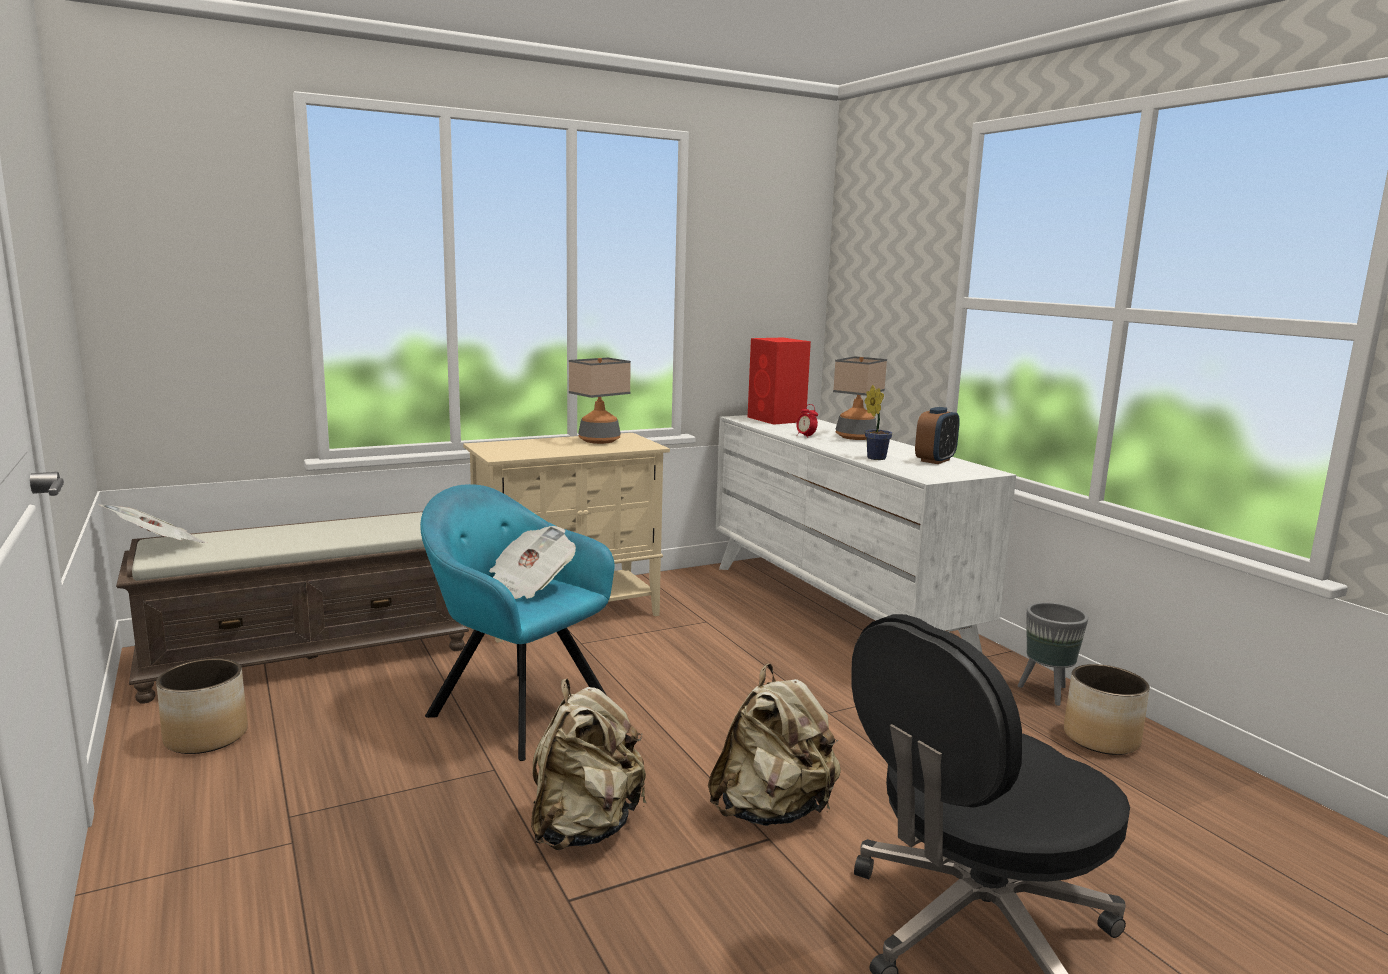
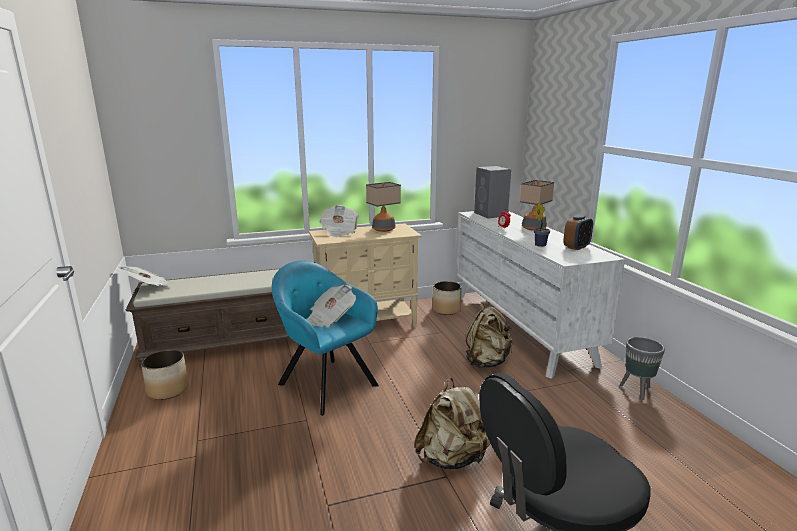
camera: 10 degrees right, 5 degrees up
(521, 444) = (339, 232): none -> newspaper
(584, 828) = (346, 460): beige backpack -> beige backpack (486, 362)
(777, 419) = (491, 214): red speaker -> grey speaker
(1101, 738) = (665, 424): planter -> planter (446, 310)

